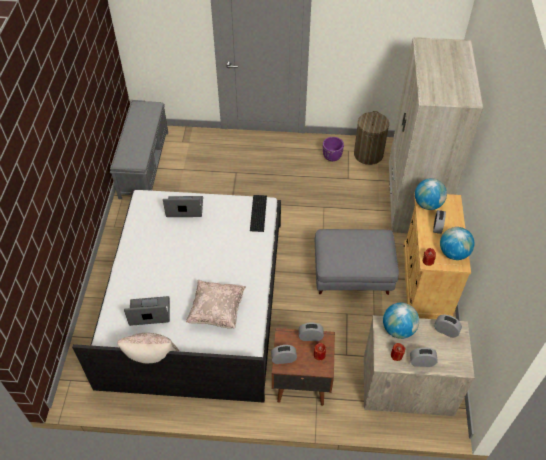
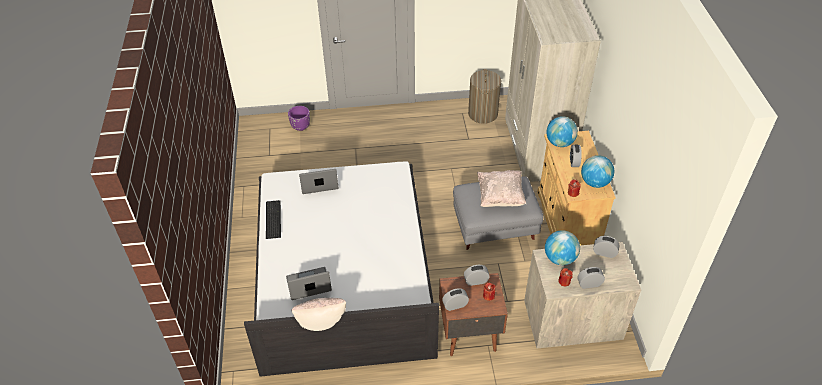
camera: 10 degrees left, 5 degrees down
(144, 163) = (258, 152): grey bench -> none
(217, 311) = (377, 273): beige pillow -> beige pillow (500, 197)
(257, 213) = (393, 178): keyboard -> keyboard (272, 220)
(331, 157) = (447, 121): purple planter -> purple planter (300, 127)

